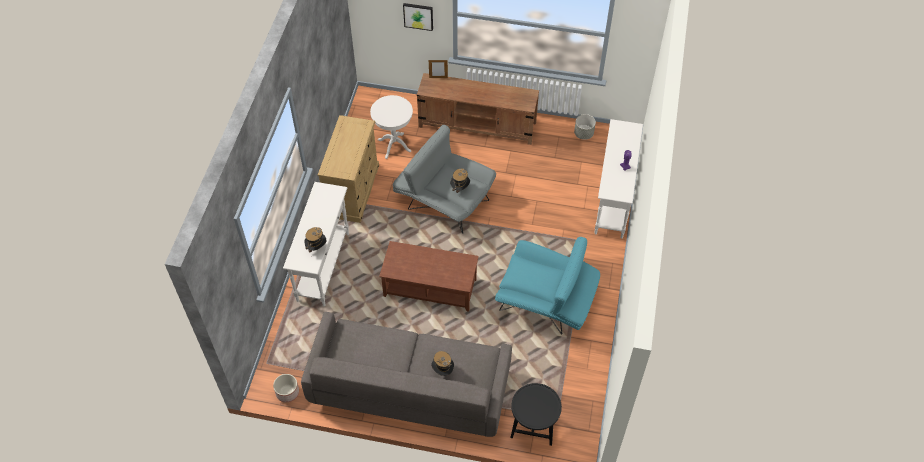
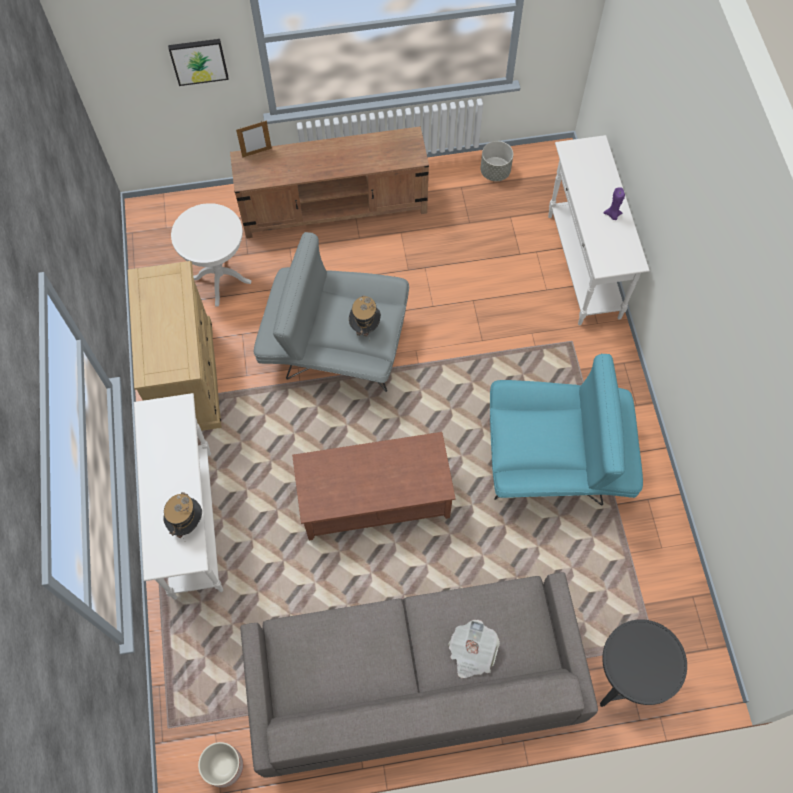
camera: 20 degrees left, 10 degrees up
(442, 371) = (472, 653): hat -> newspaper

